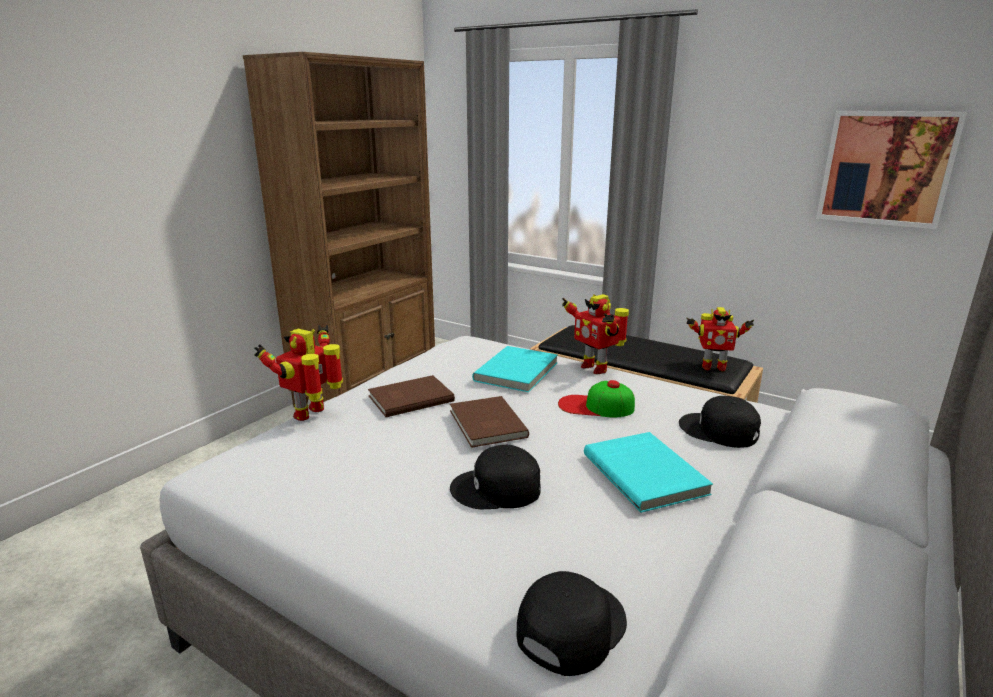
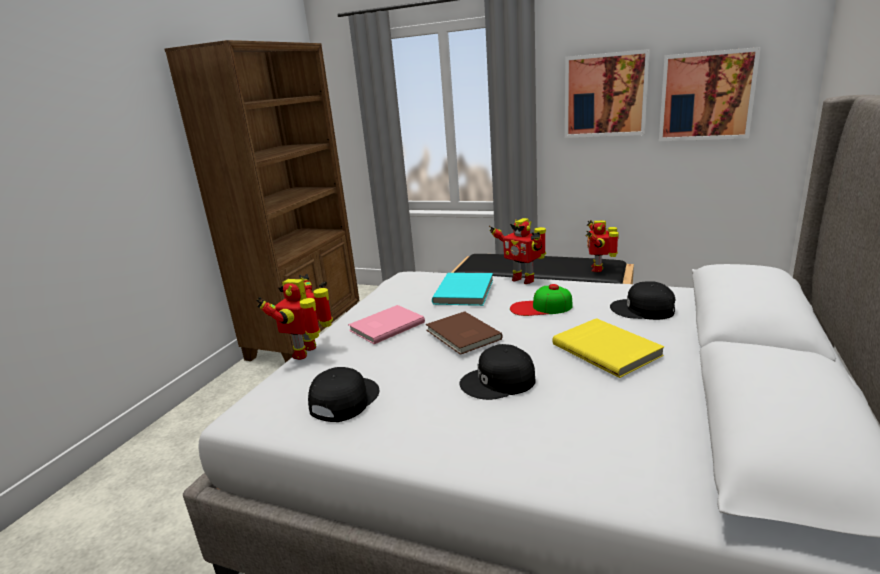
camera: 10 degrees left, 0 degrees up
(409, 398) = (385, 326): brown book -> pink book
(569, 626) = (612, 469): black cap -> black cap (343, 400)
(646, 473) = (607, 349): turquoise book -> yellow book
(712, 367) = (598, 268): toy robot -> toy robot turned 105 degrees clockwise
(755, 153) = (605, 95): none -> picture

